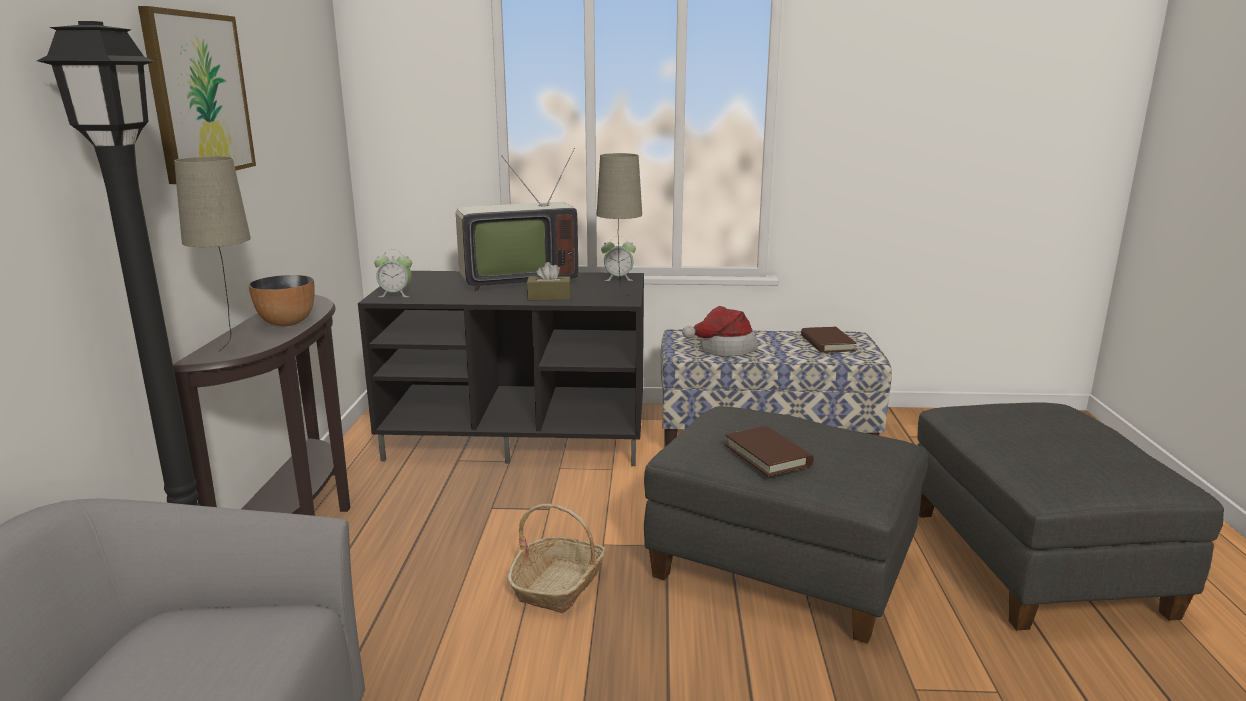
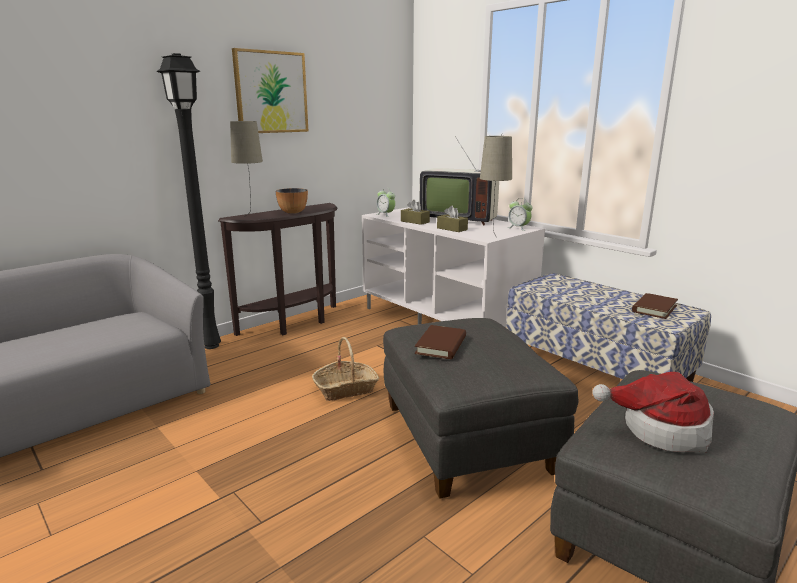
camera: 45 degrees right, 0 degrees up
(471, 297) = (415, 222): none -> brown tissue box
(519, 436) = (446, 319): black tv stand -> white tv stand
(723, 348) = (564, 291): hat -> hat (660, 429)

